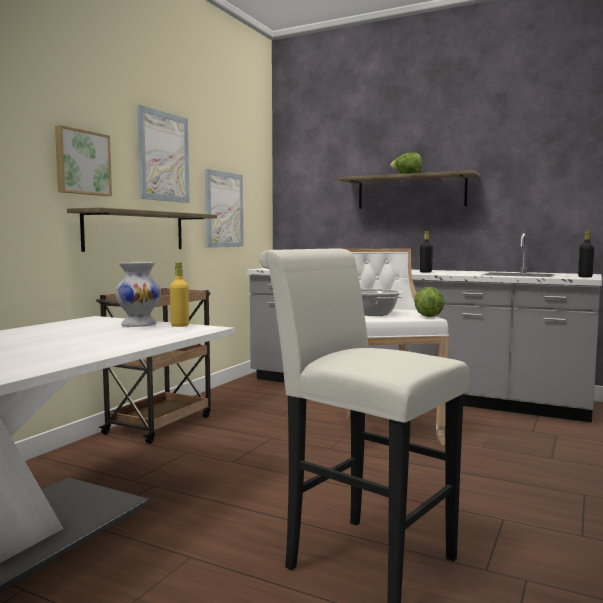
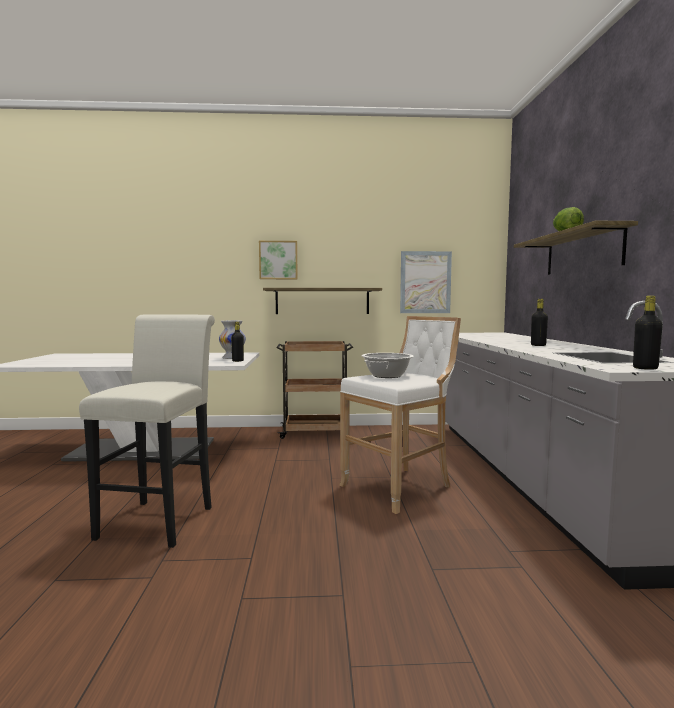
camera: 60 degrees right, 0 degrees up
(163, 157) = (352, 247): picture -> none
(180, 325) = (238, 361): yellow bottle -> black bottle
(428, 316) = (403, 384): lettuce -> none

